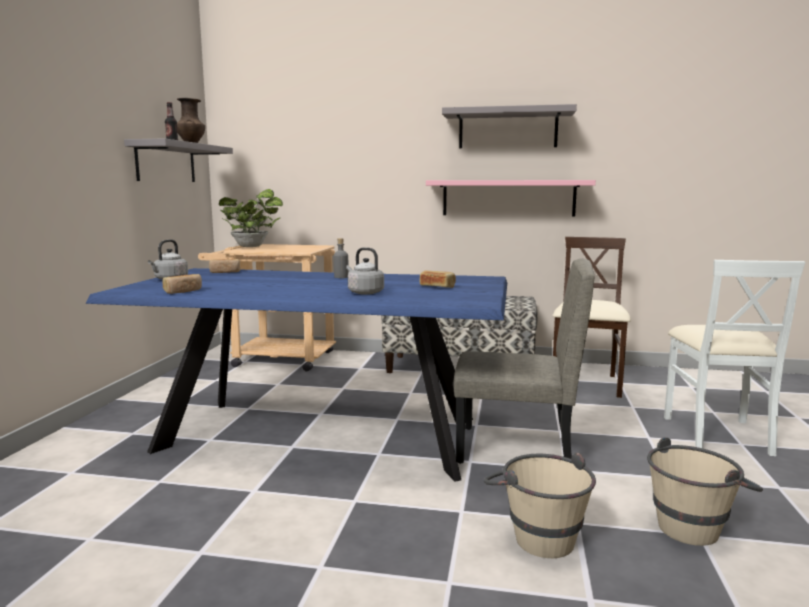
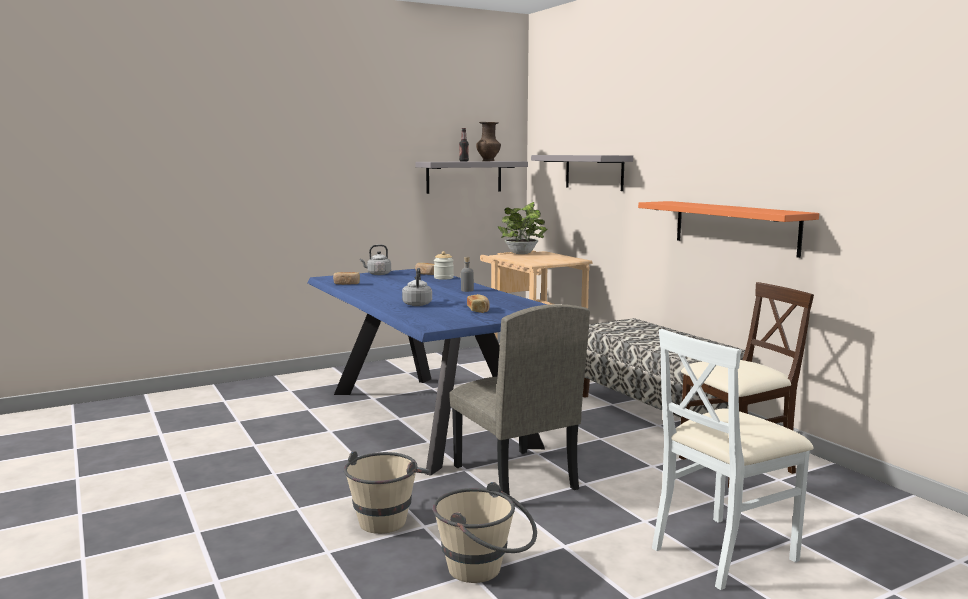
camera: 50 degrees right, 0 degrees up
(262, 272) = (443, 278): none -> jar
(507, 129) = (737, 145): grey shelf -> grey shelf (594, 172)
(508, 198) = (735, 227): pink shelf -> orange shelf

